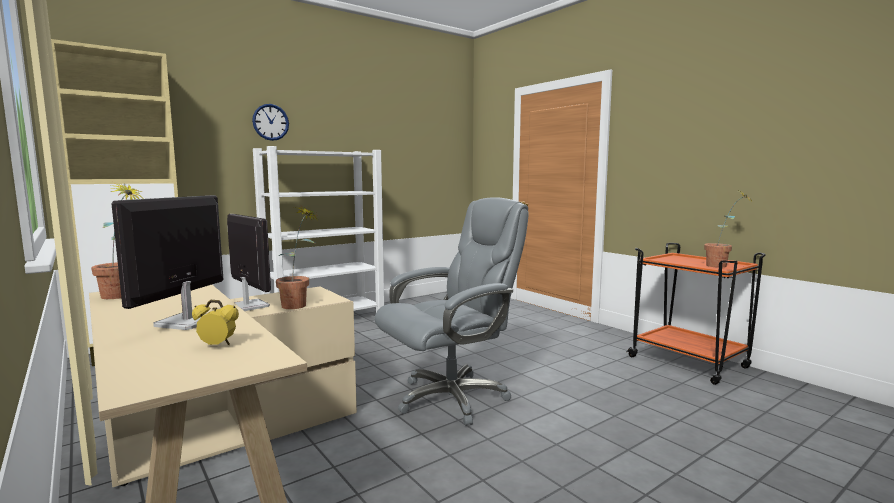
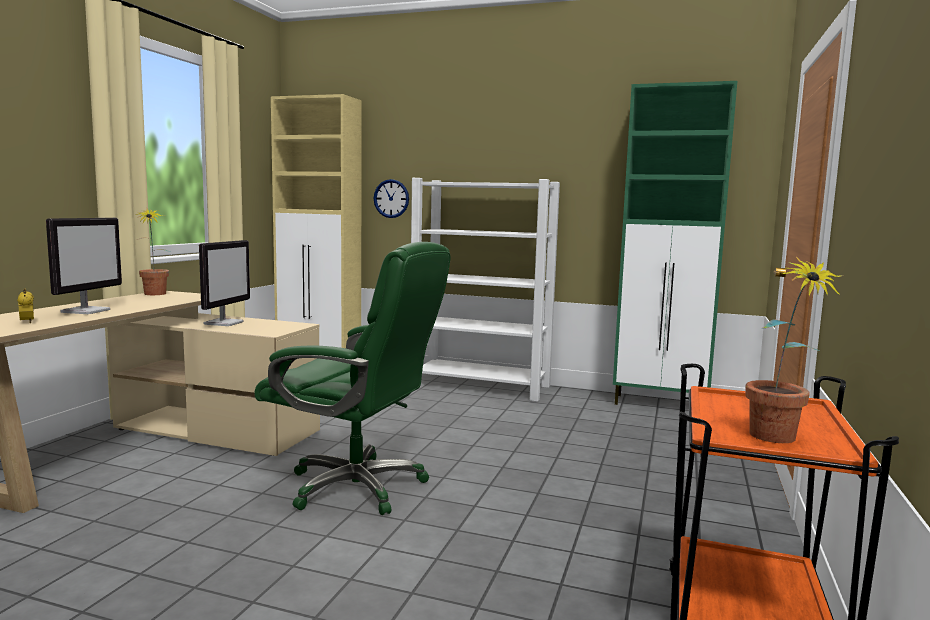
camera: 55 degrees right, 0 degrees up
(186, 322) = (86, 311): monitor -> monitor turned 120 degrees clockwise
(270, 122) = (456, 151): wall clock -> wall clock (391, 198)
(299, 304) = (244, 330): potted plant -> none
(438, 298) = (661, 404): none -> green cabinet
(449, 399) = (353, 485): grey office chair -> green office chair

